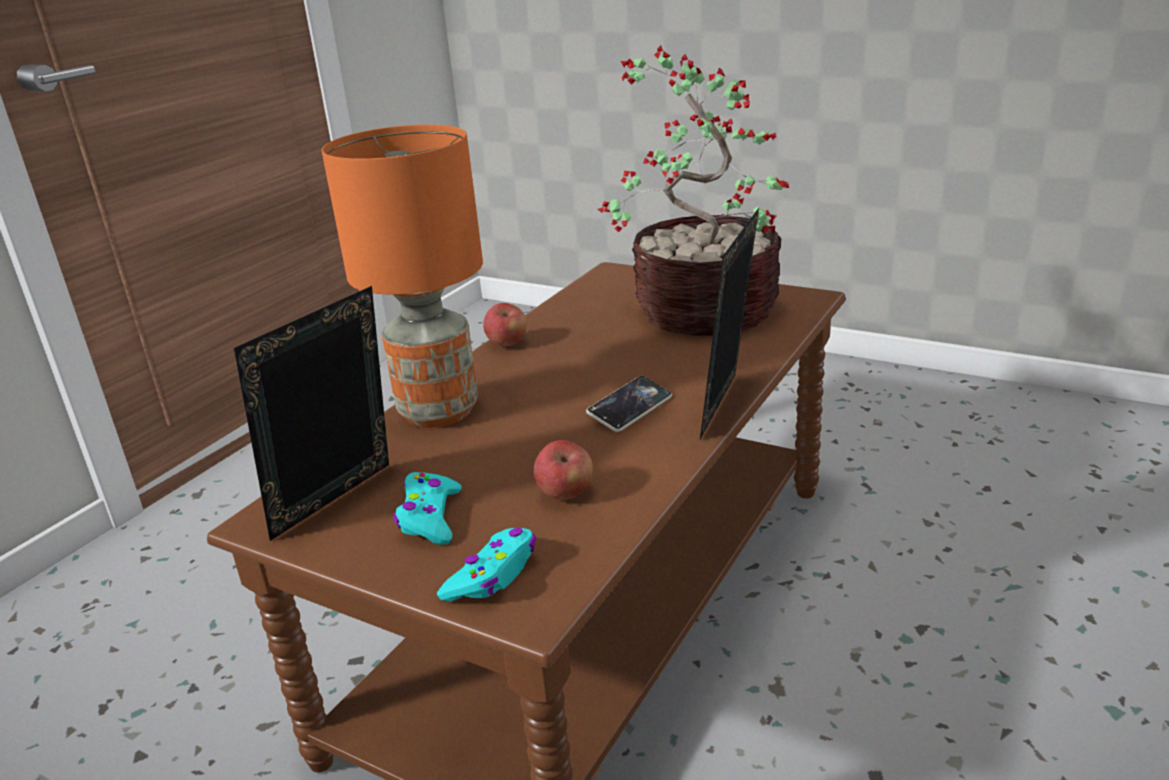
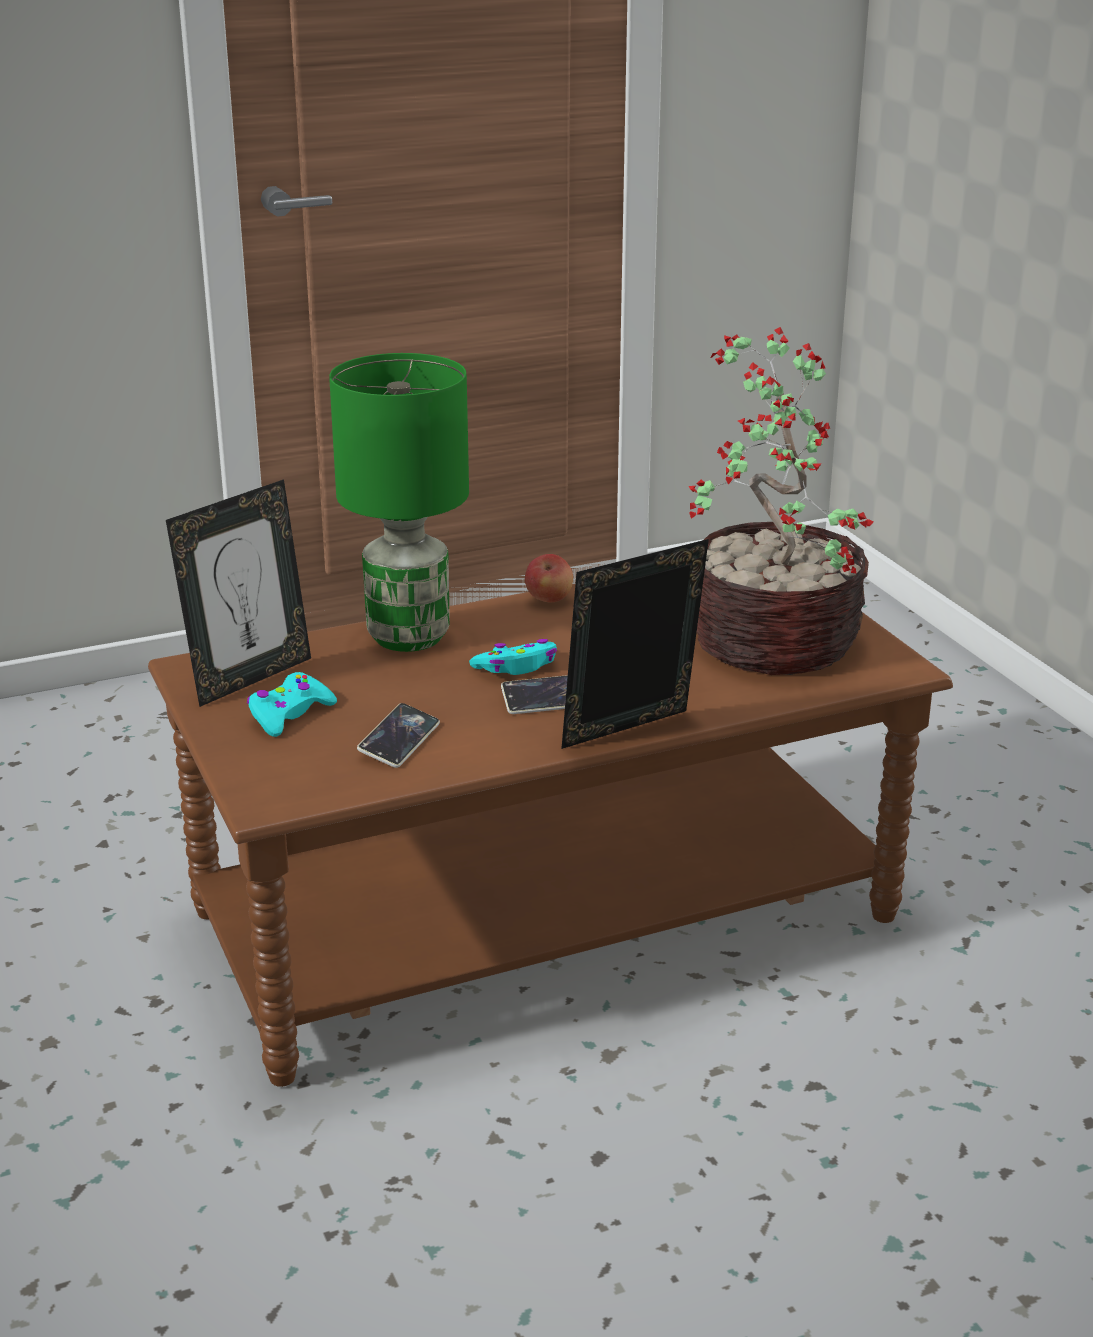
camera: 35 degrees right, 0 degrees up
(341, 504) = (249, 678): picture frame -> picture frame turned 150 degrees clockwise
(440, 412) = (409, 638): orange table lamp -> green table lamp
(493, 575) = (273, 771): turquoise game controller -> turquoise game controller (517, 667)
(565, 494) = (399, 741): apple -> phone

